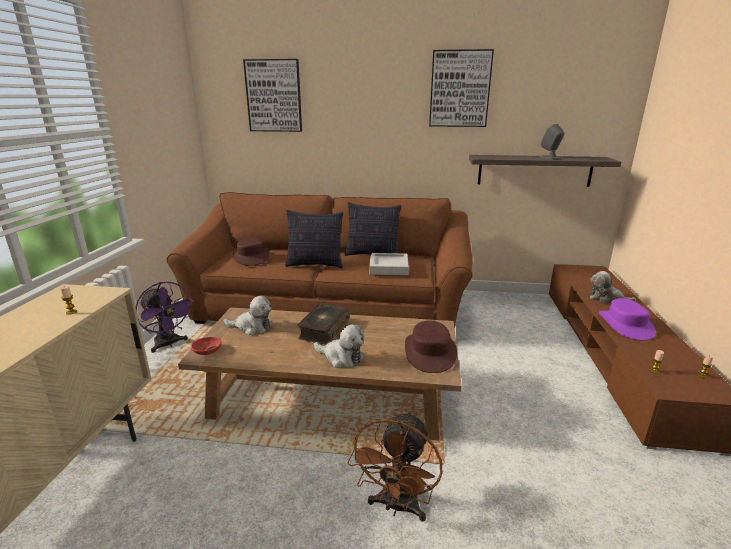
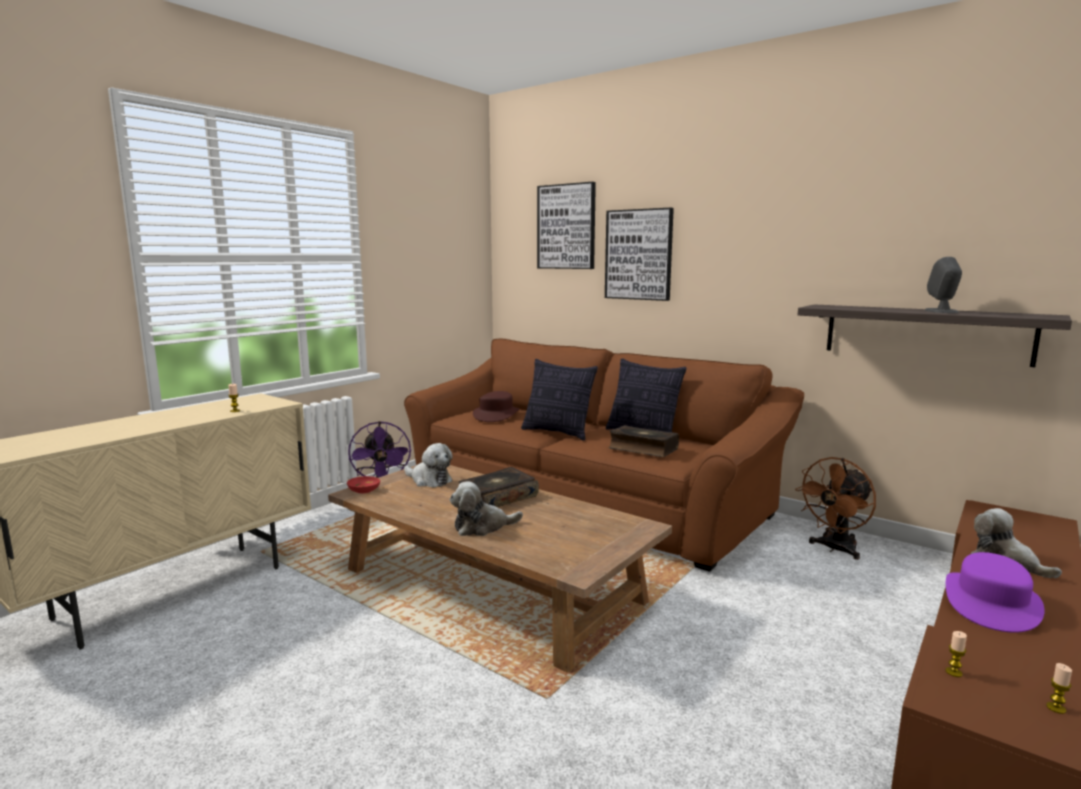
camera: 30 degrees right, 10 degrees down
(341, 357) = (482, 527): plush toy -> plush toy turned 105 degrees clockwise
(388, 268) = (642, 449): grey tray -> book
(397, 507) = (446, 716): brown fan -> brown fan (835, 549)
(430, 352) = (591, 548): brown hat -> none
(459, 89) = (799, 209): picture -> picture (639, 254)

